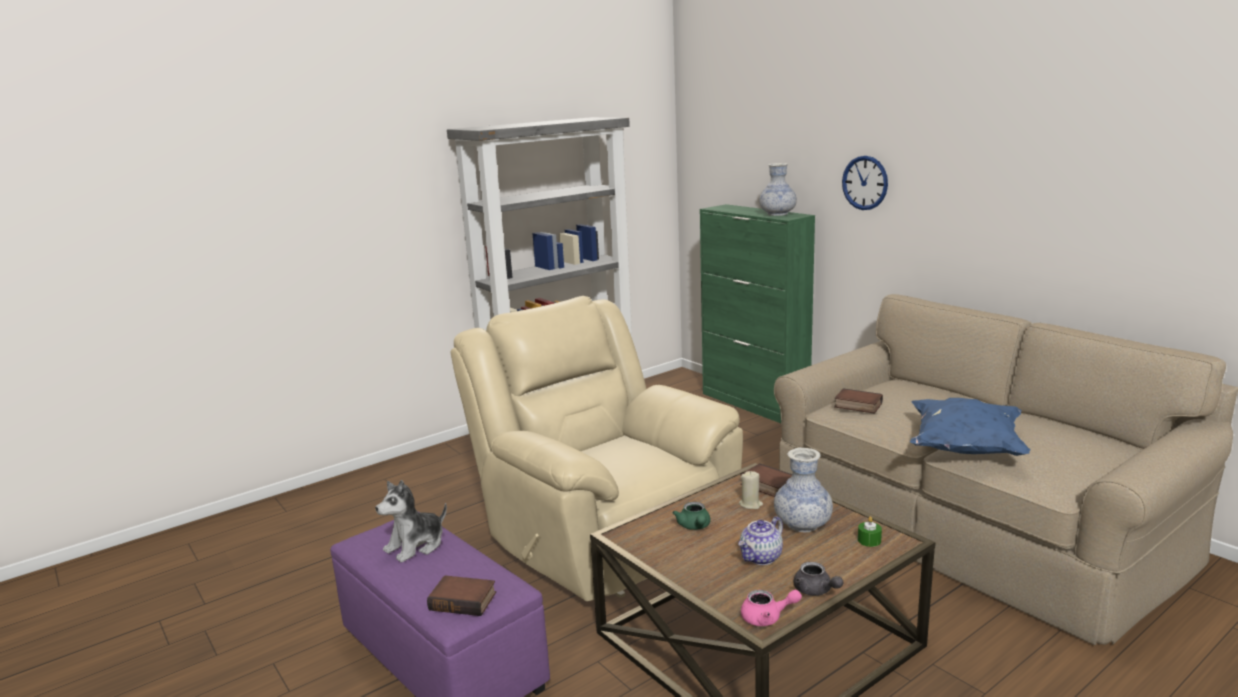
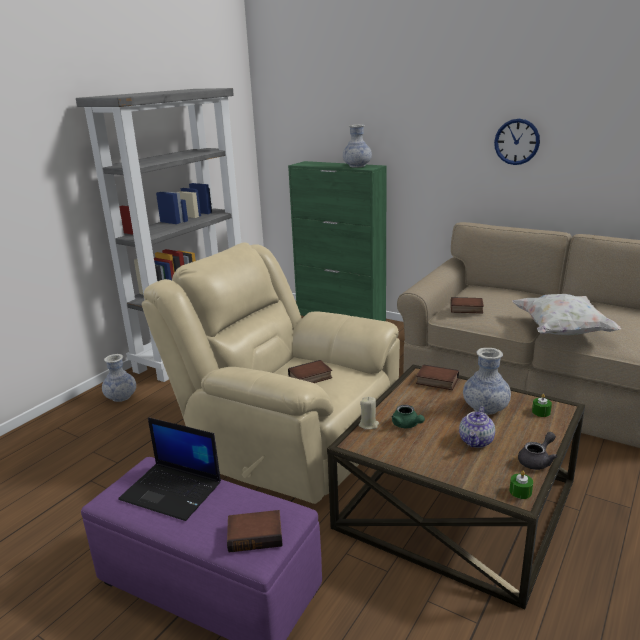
camera: 20 degrees left, 5 degrees up
(416, 546) = (173, 491): plush toy -> laptop
(460, 458) = (121, 397): none -> vase
(620, 458) = (310, 378): none -> book
(750, 504) = (435, 399): beige candle -> beige candle (368, 425)
(767, 618) = (520, 491): pink teapot -> green candle
(816, 591) = (537, 461): grey teapot -> grey teapot turned 75 degrees counterclockwise
(865, 183) = (428, 137): wall clock -> wall clock (516, 142)
(965, 449) = (562, 331): blue pillow -> white pillow

